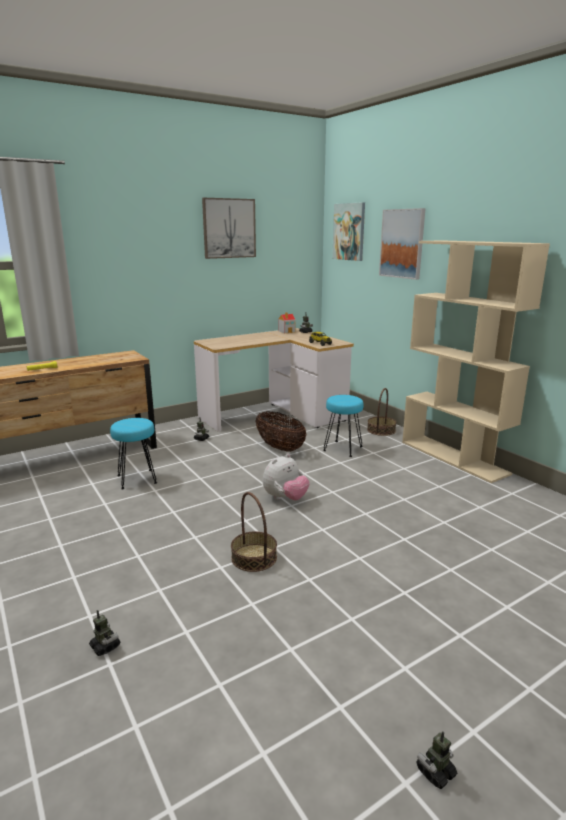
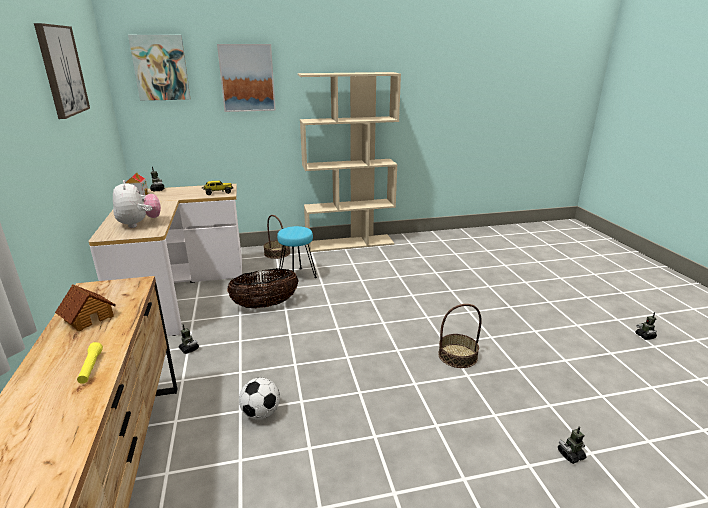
camera: 70 degrees left, 5 degrees up
(92, 359) = (88, 318): none -> toy house
(137, 479) = (261, 413): turquoise stool -> football
(285, 498) = (370, 323): plush toy -> plush toy (139, 224)

